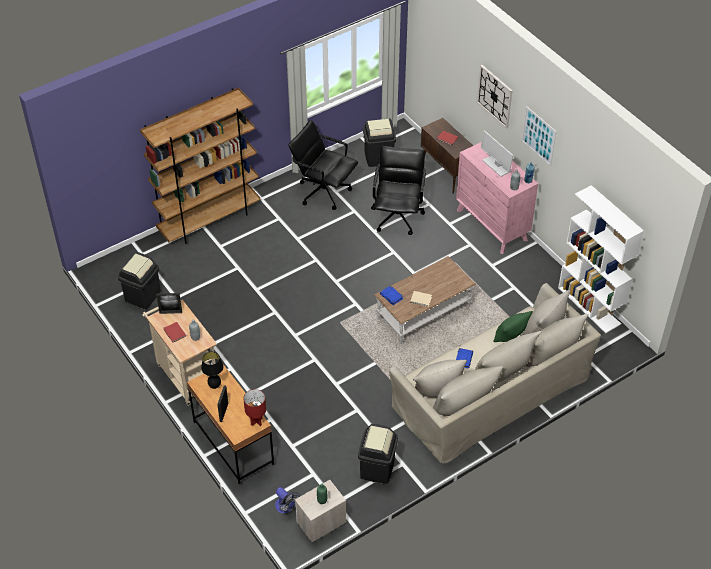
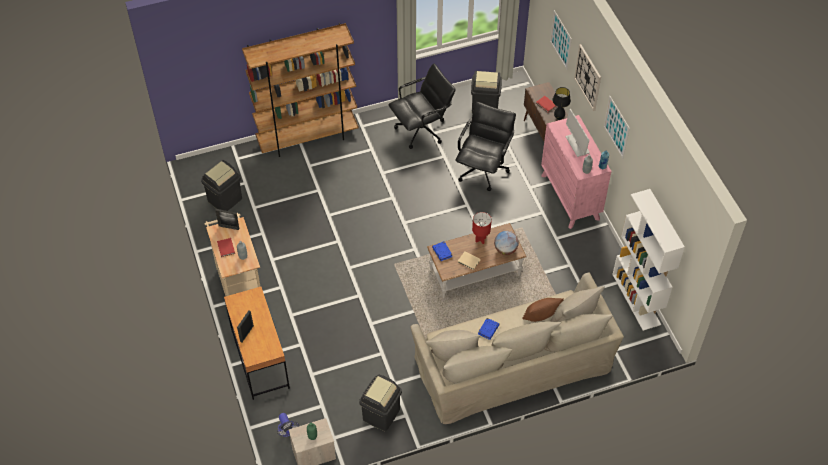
camera: 15 degrees right, 5 degrees up
(215, 386) = (247, 306): black table lamp -> black table lamp (559, 118)
(256, 421) = (273, 349): red table lamp -> red table lamp (480, 239)
(323, 191) = (422, 130): black office chair -> black office chair turned 105 degrees clockwise
(453, 68) = (560, 40): none -> picture
(453, 281) = (505, 249): none -> globe
(510, 336) = (540, 317): green pillow -> brown pillow

